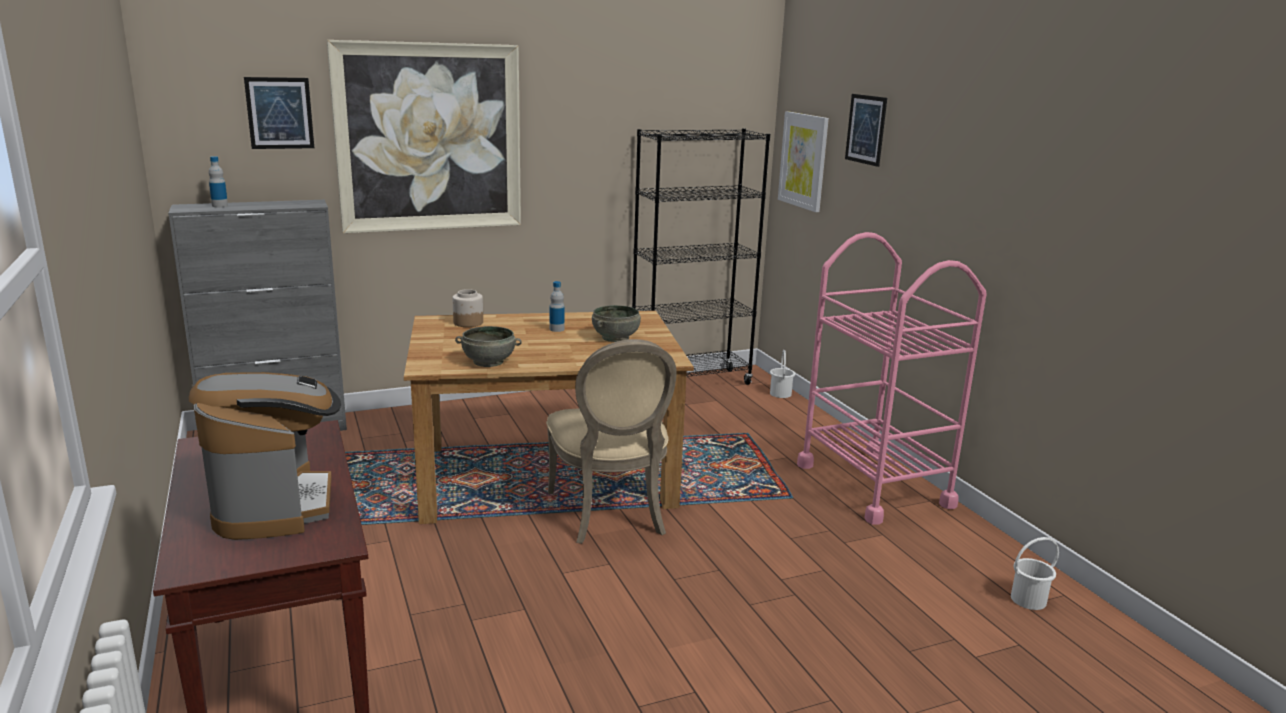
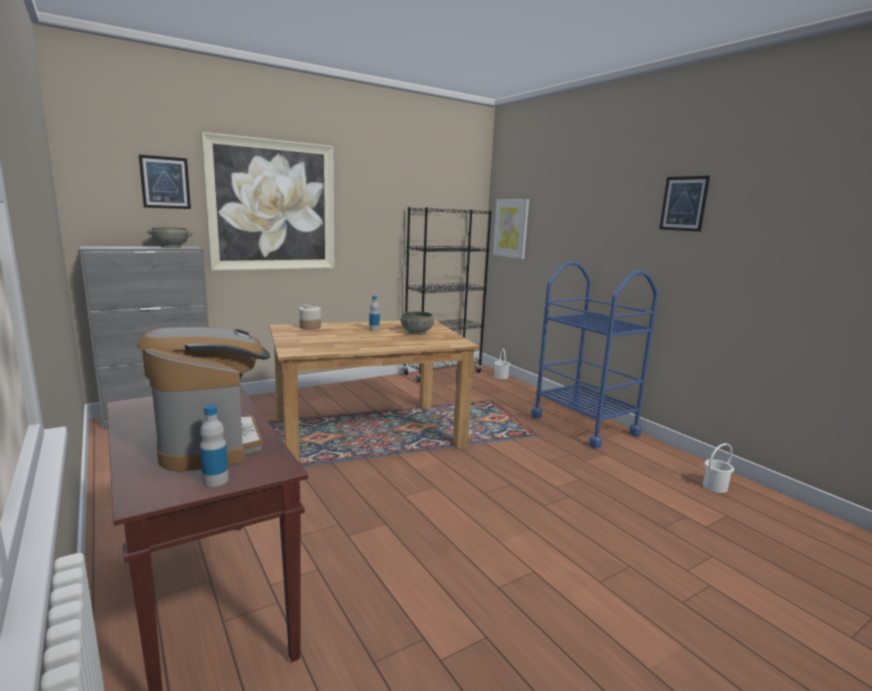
camera: 10 degrees left, 5 degrees down
(220, 206) = (119, 247): bottle -> bottle (215, 480)
(488, 362) = (337, 347): grey bowl -> grey bowl (170, 247)
(611, 515) = (423, 454): beige chair -> none
(866, 129) = (557, 202): picture -> picture (683, 203)
(873, 485) = (584, 425): pink cart -> blue cart

